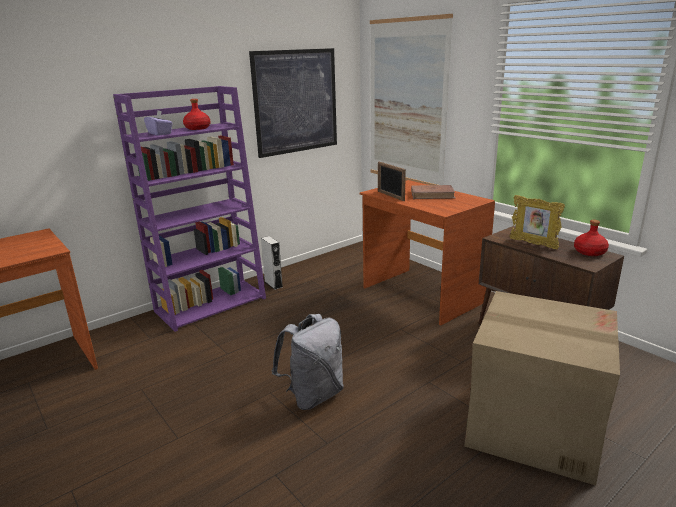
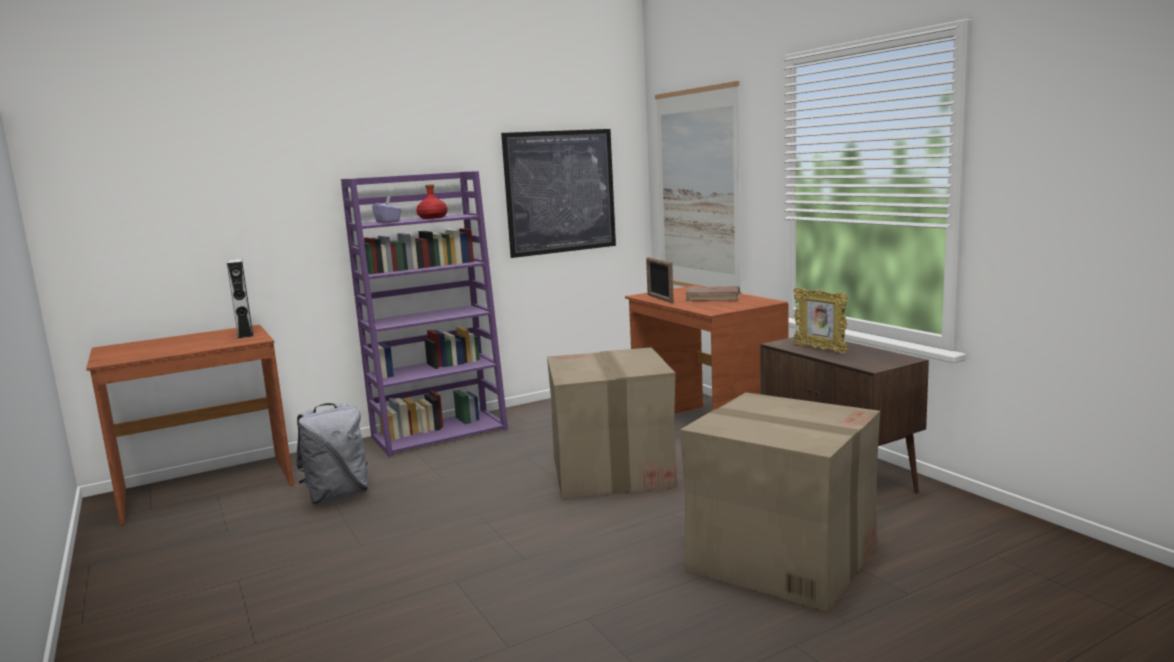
camera: 10 degrees right, 10 degrees down
(273, 284) = (522, 416): grey speaker -> grey speaker (245, 334)
(313, 395) = (526, 518): grey backpack -> grey backpack (337, 496)
(365, 339) = (612, 471): none -> cardboard box
(589, 252) = (885, 356): red bottle -> none

